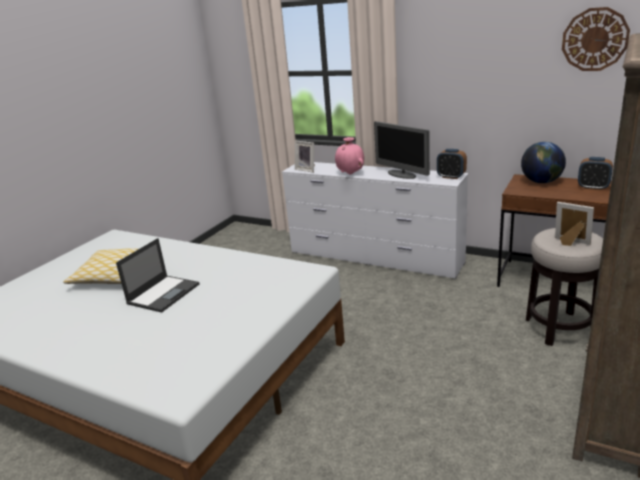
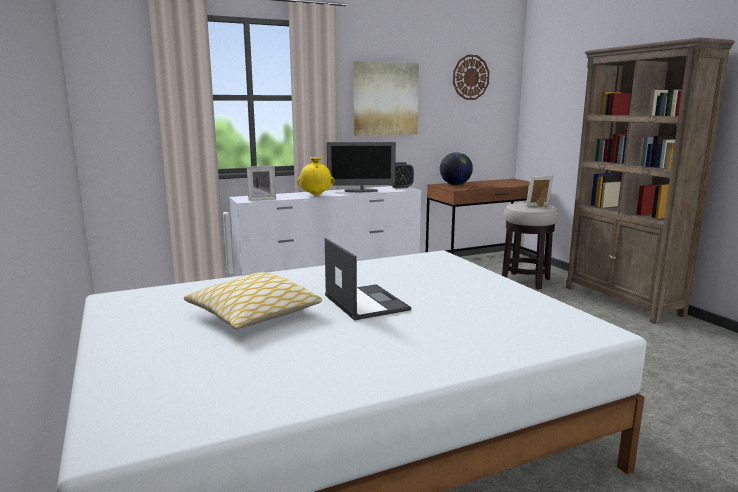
camera: 55 degrees left, 10 degrees down
(350, 174) = (316, 195): pink vase -> yellow vase
(462, 72) = (385, 99): none -> picture
(593, 187) = (488, 183): alarm clock -> none

